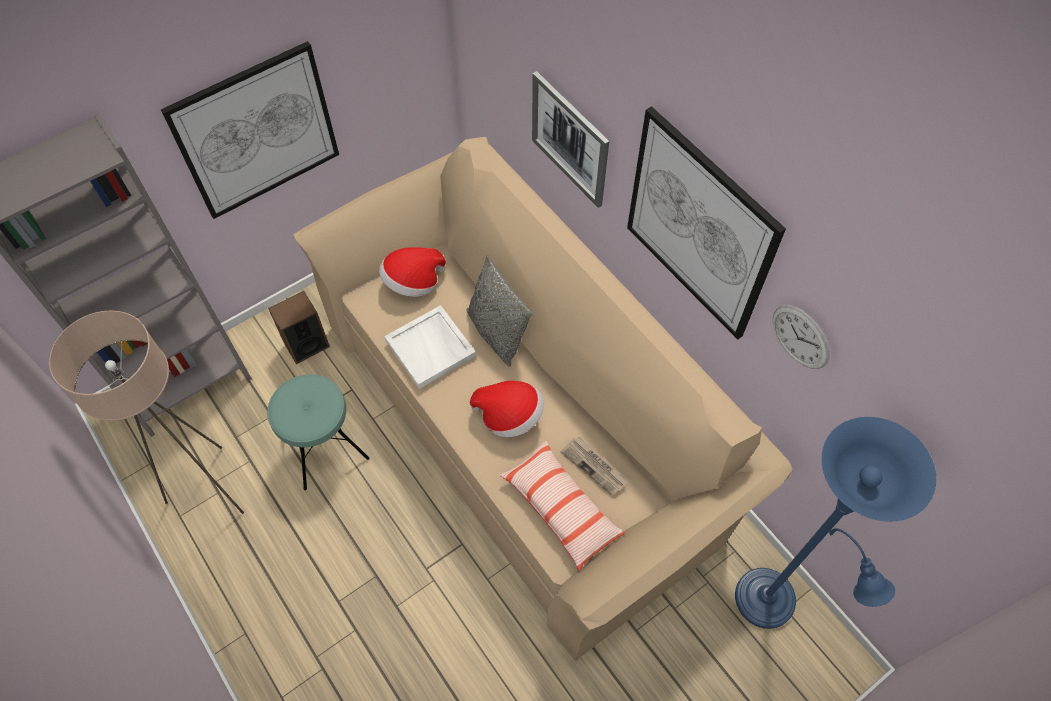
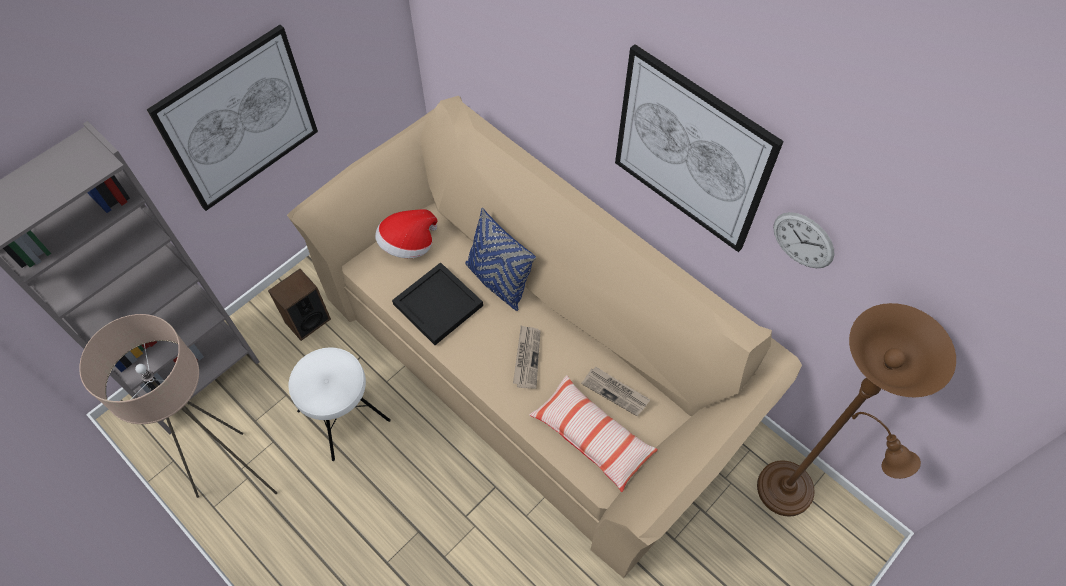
camera: 10 degrees left, 0 degrees up
(324, 446) = (344, 415): turquoise stool -> white stool
(431, 348) = (439, 305): white tray -> black tray
(496, 333) = (498, 281): grey pillow -> blue pillow
(509, 416) = (526, 357): hat -> newspaper
(570, 139) = (547, 86): picture -> none
(770, 605) = (791, 494): blue floor lamp -> brown floor lamp

